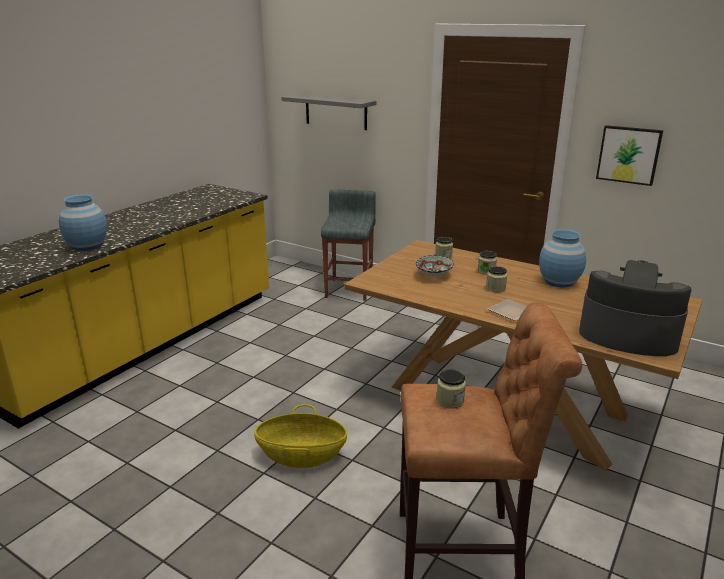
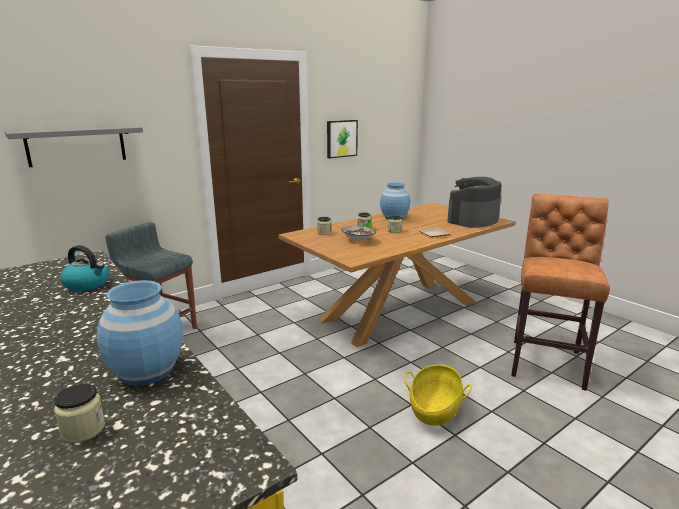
camera: 70 degrees left, 5 degrees down
(201, 207) = (88, 284): none -> kettle
(450, 401) = (556, 263): jar -> jar (83, 429)

